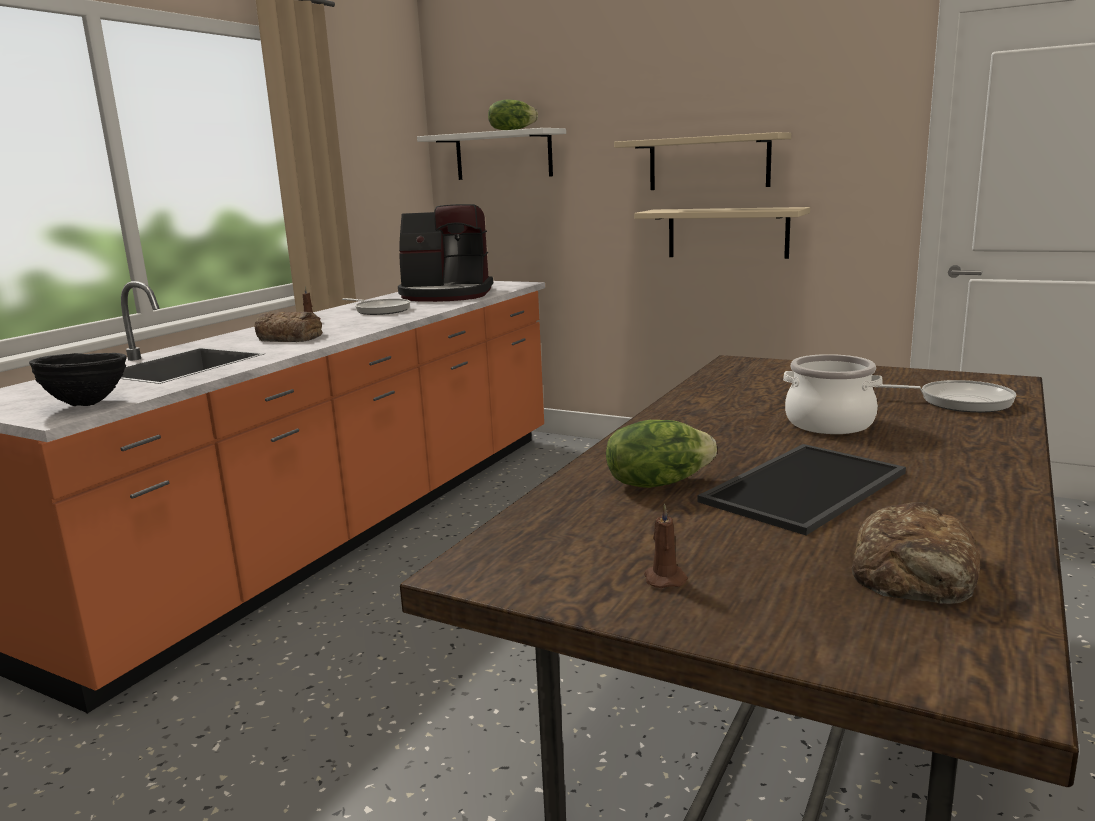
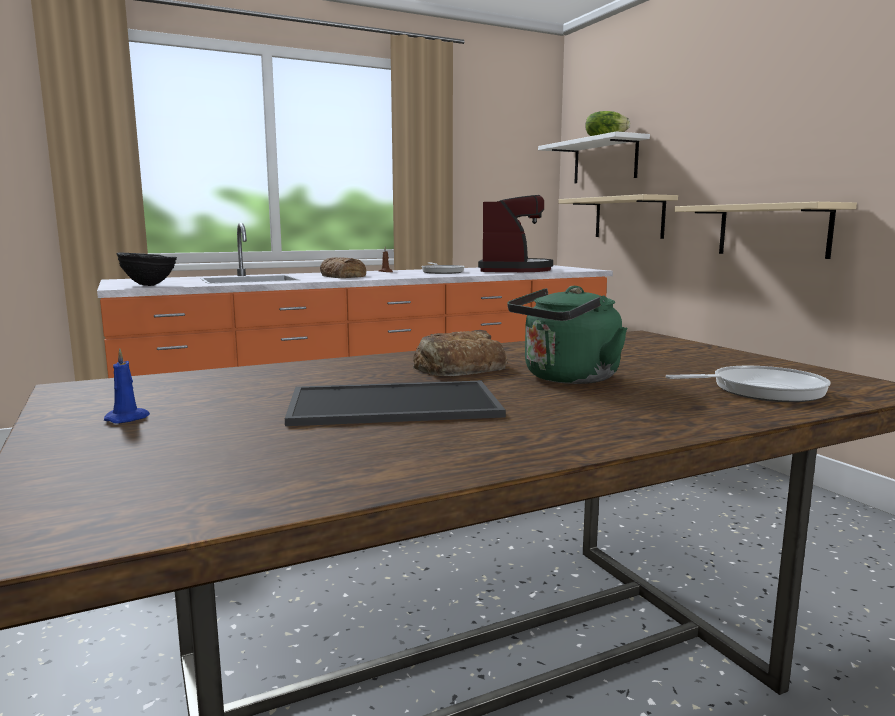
camera: 35 degrees right, 5 degrees down
(446, 295) = (514, 270): coffee machine -> coffee machine turned 120 degrees counterclockwise
(657, 482) = (313, 379): lettuce -> none
(664, 578) = (128, 418): brown candle -> blue candle
(708, 163) = (761, 159): beige shelf -> beige shelf (629, 217)
(829, 424) = (566, 378): cooking pot -> green kettle
(916, 571) = (267, 466): bread -> bread (457, 367)
(959, 401) = (761, 390): frying pan -> frying pan turned 60 degrees counterclockwise

